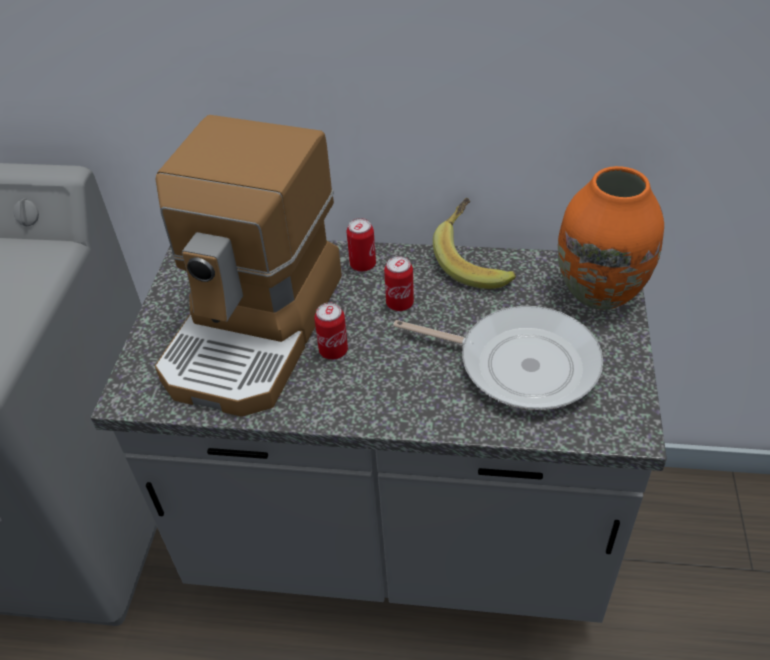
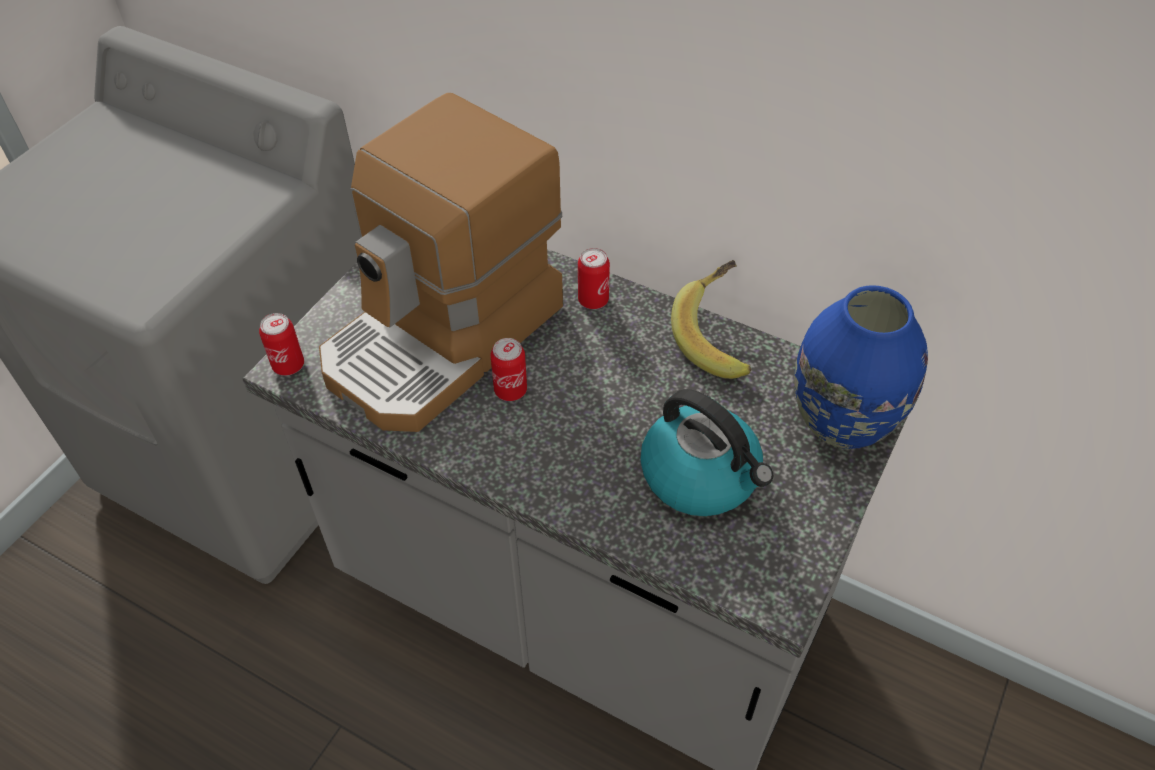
camera: 20 degrees right, 5 degrees up
(400, 303) = (608, 360): can -> can (288, 365)
(520, 363) = (702, 476): frying pan -> kettle
(598, 291) = (841, 421): orange vase -> blue vase

